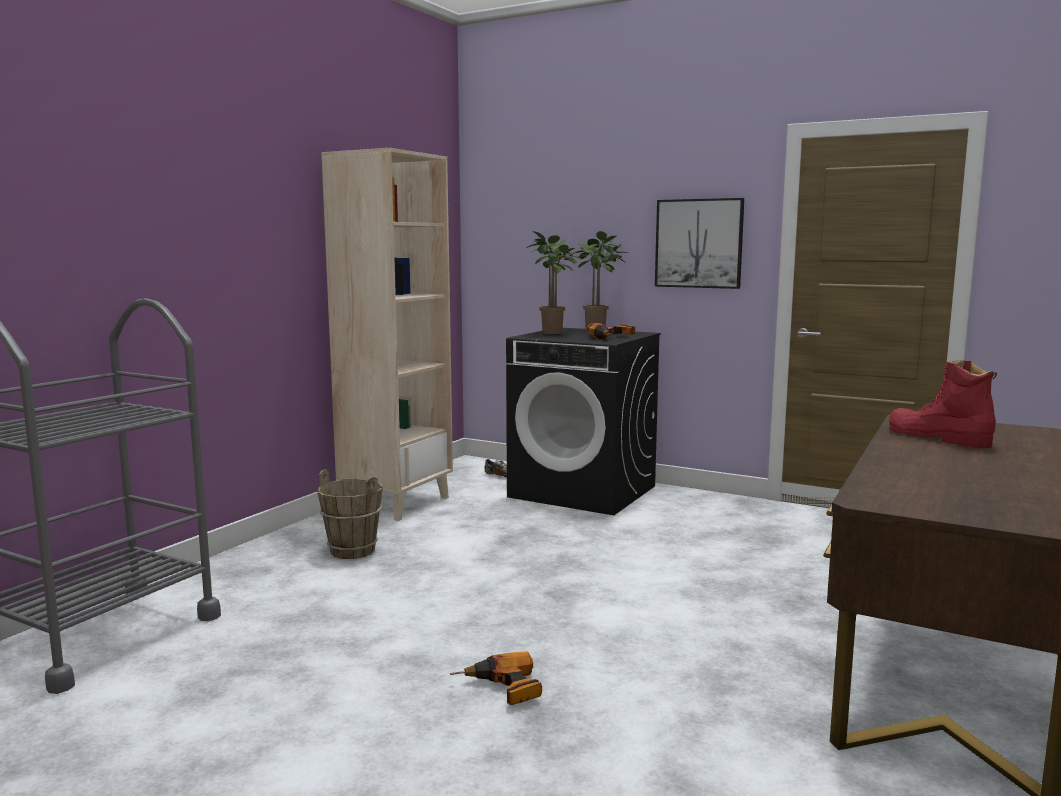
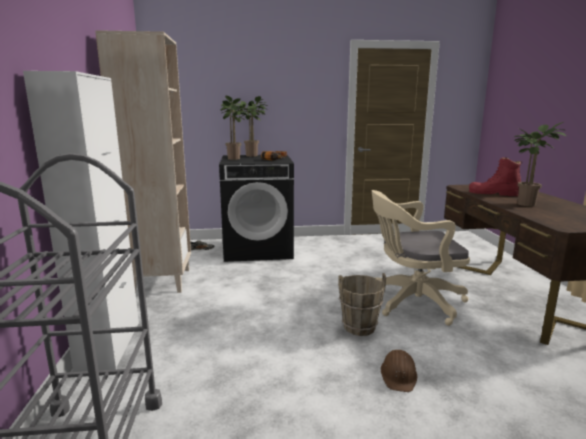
camera: 35 degrees left, 5 degrees up
(250, 553) = (109, 345): none -> white cabinet
(353, 551) = (182, 320): brown bucket -> brown bucket (359, 327)
(503, 690) = (399, 375): power drill -> brown hard hat
(699, 243) = (305, 103): picture -> none
(699, 618) = (412, 302): none -> beige office chair
(945, 461) = (526, 203): none -> potted plant

